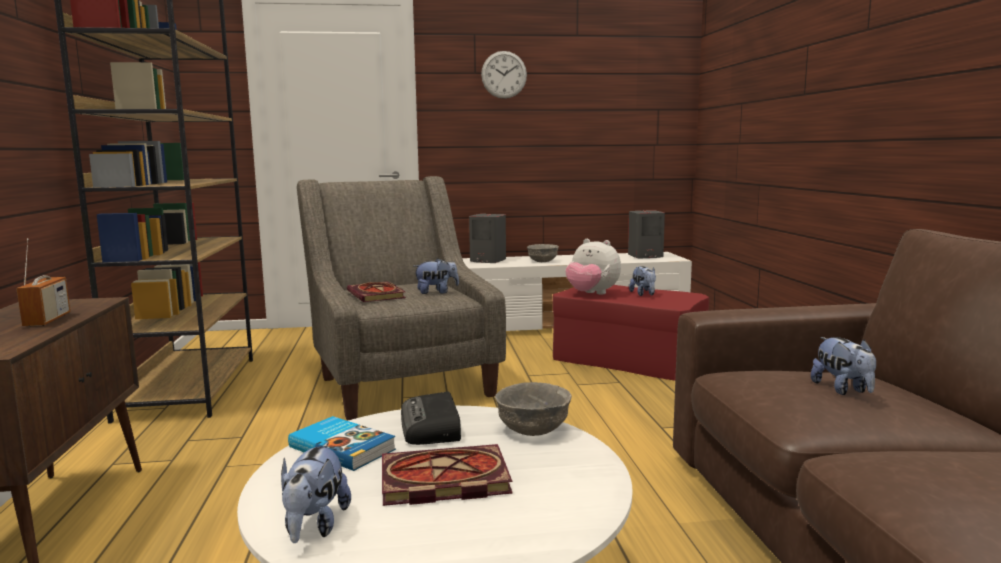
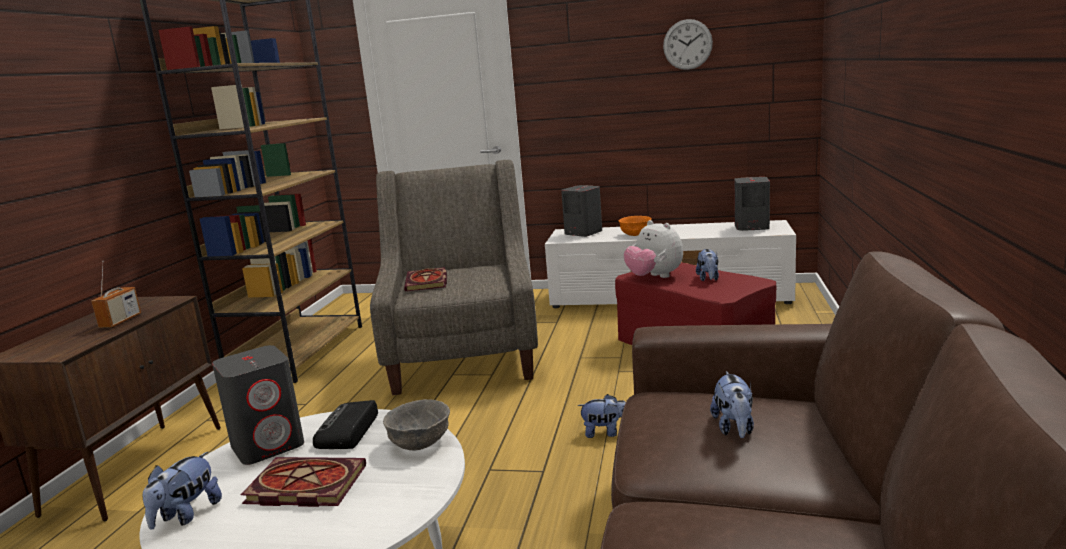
camera: 20 degrees right, 5 degrees up
(343, 447) = (268, 445): book -> grey speaker
(436, 292) = (480, 280): plush toy -> plush toy (605, 433)
(504, 74) = (598, 41): wall clock -> wall clock (687, 44)
(543, 261) = (636, 234): grey bowl -> orange bowl

